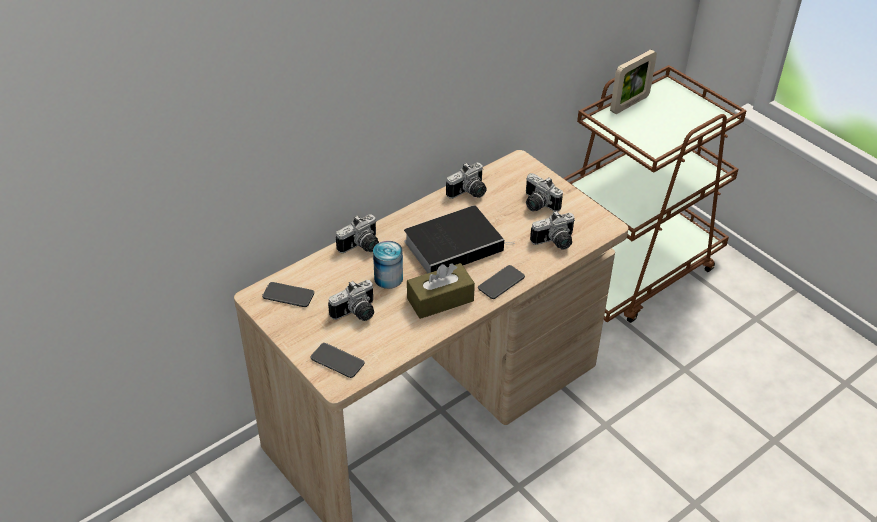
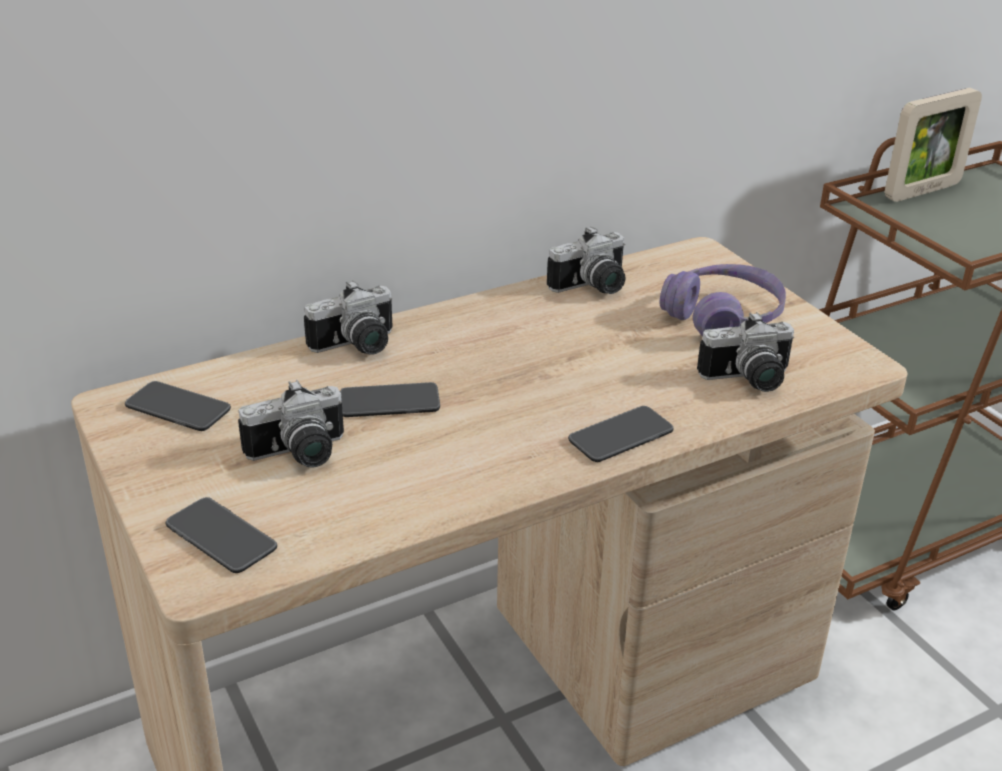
camera: 10 degrees right, 10 degrees down
(388, 278) = (389, 402): can -> phone
(440, 299) = (483, 450): brown tissue box -> none
(455, 244) = (543, 362): book -> none
(537, 204) = (723, 317): camera -> purple headphones

